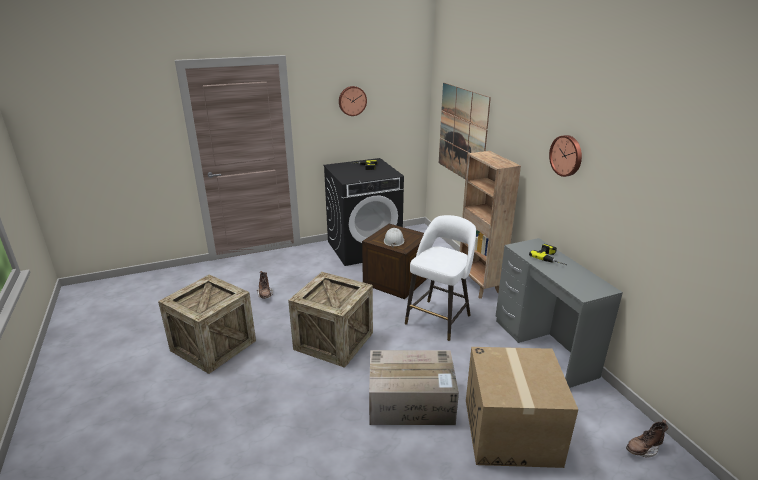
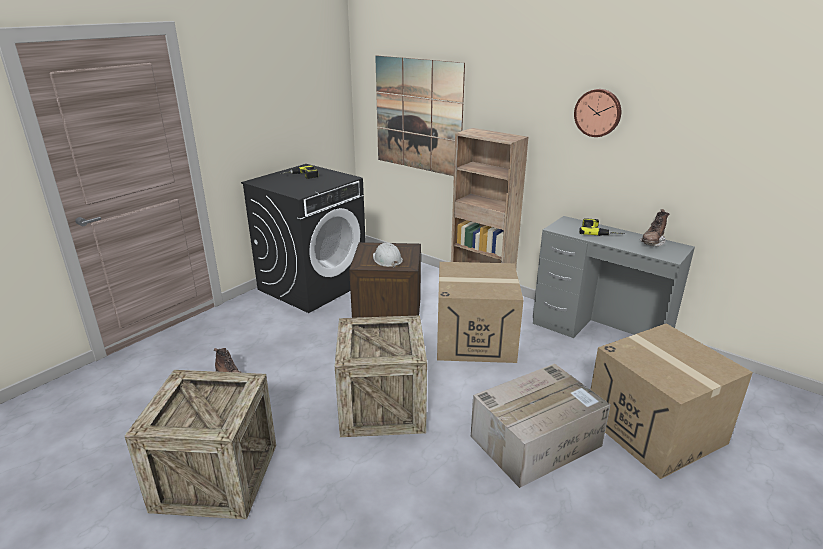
camera: 30 degrees left, 0 degrees up
(352, 100) = (266, 87): wall clock -> none
(439, 318) = (475, 339): white stool -> cardboard box
(643, 449) = (762, 397): brown boot -> brown boot (652, 243)

